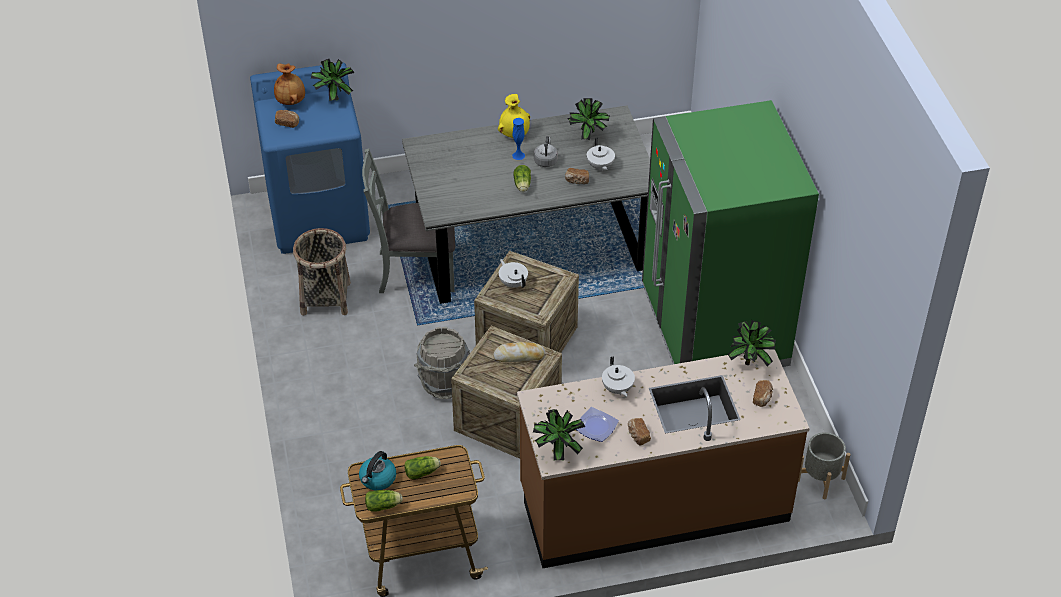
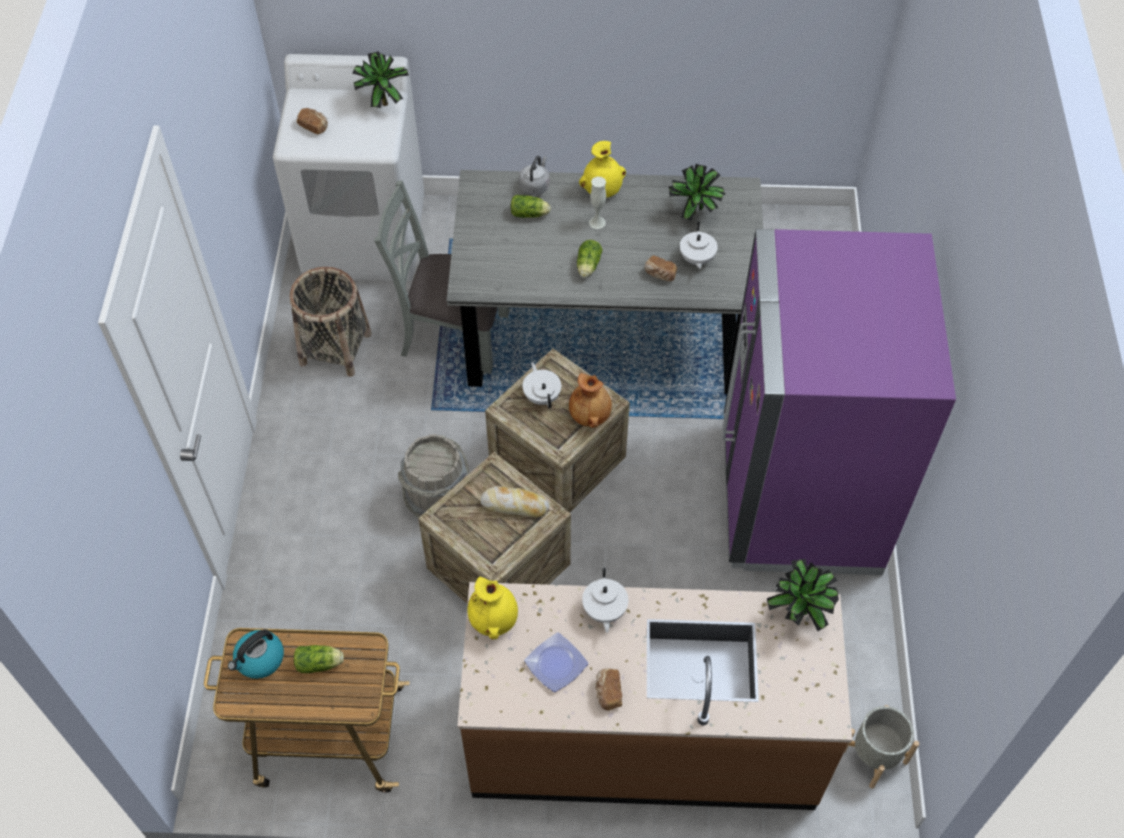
camera: 15 degrees right, 10 degrees up
(291, 101) = (329, 96): brown vase -> brown vase (590, 415)
(319, 217) = (365, 238): blue washing machine -> white washing machine
(384, 505) = (253, 703): lettuce -> lettuce (530, 214)
(518, 155) = (597, 222): blue vase -> white vase
(543, 410) = (494, 619): none -> yellow vase
(545, 160) = (629, 236): grey kettle -> grey kettle (535, 185)
(557, 451) = (491, 690): potted plant -> none
(713, 327) = (798, 496): green fridge -> purple fridge
(762, 398) = (800, 673): bread -> none

